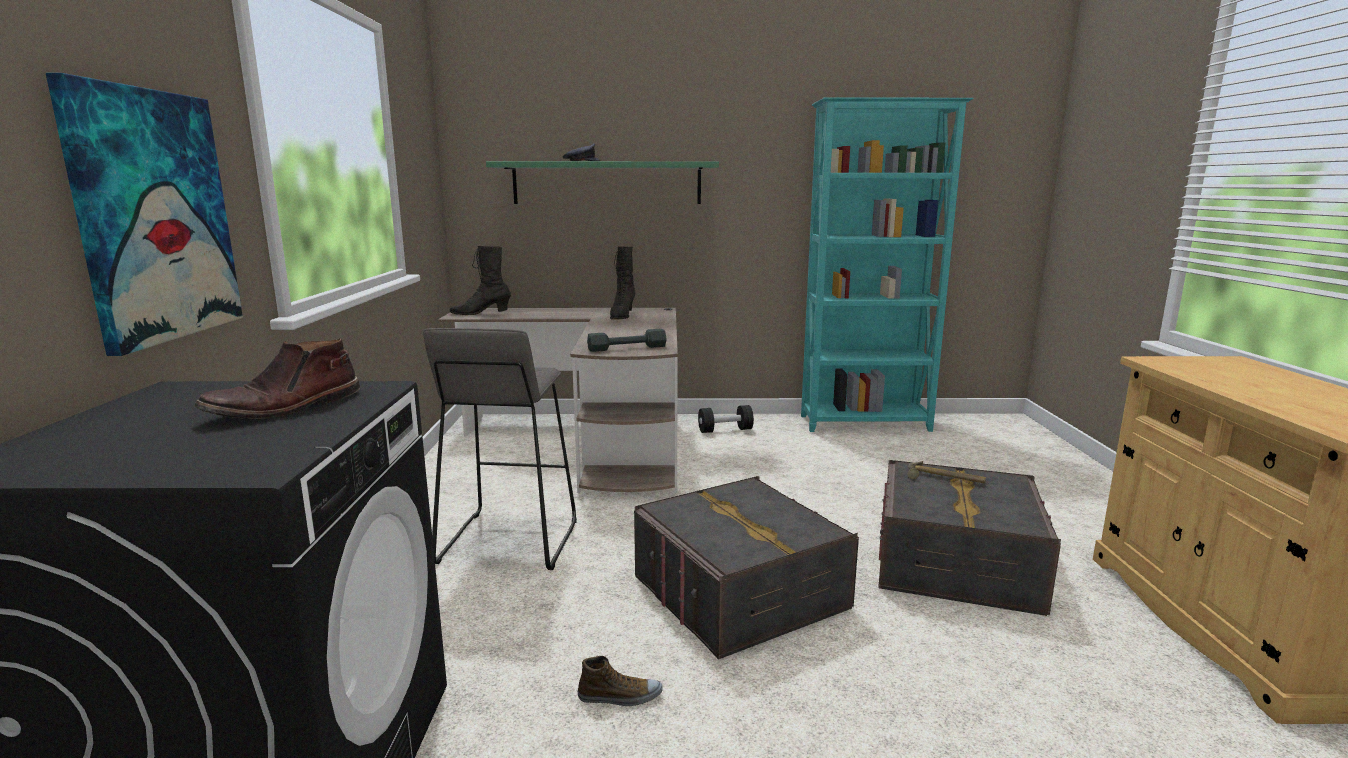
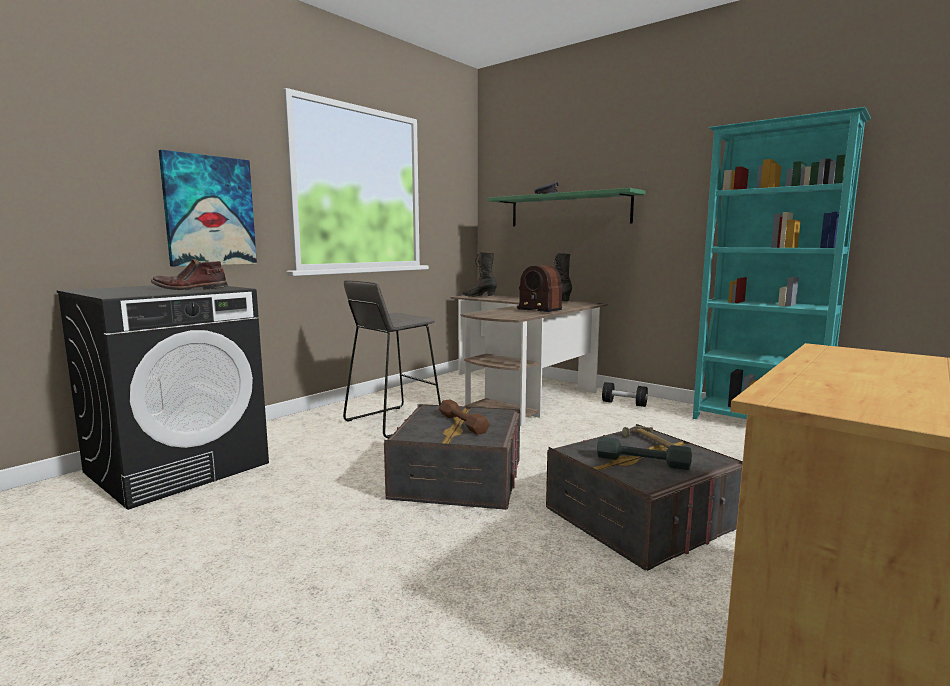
camera: 40 degrees right, 5 degrees down
(620, 696) = (318, 494): shoe -> none
(627, 348) = (498, 315): grey dumbbell -> grey dumbbell (642, 462)
(638, 329) = (539, 309): none -> radio
(747, 517) = (462, 423): none -> brown dumbbell

